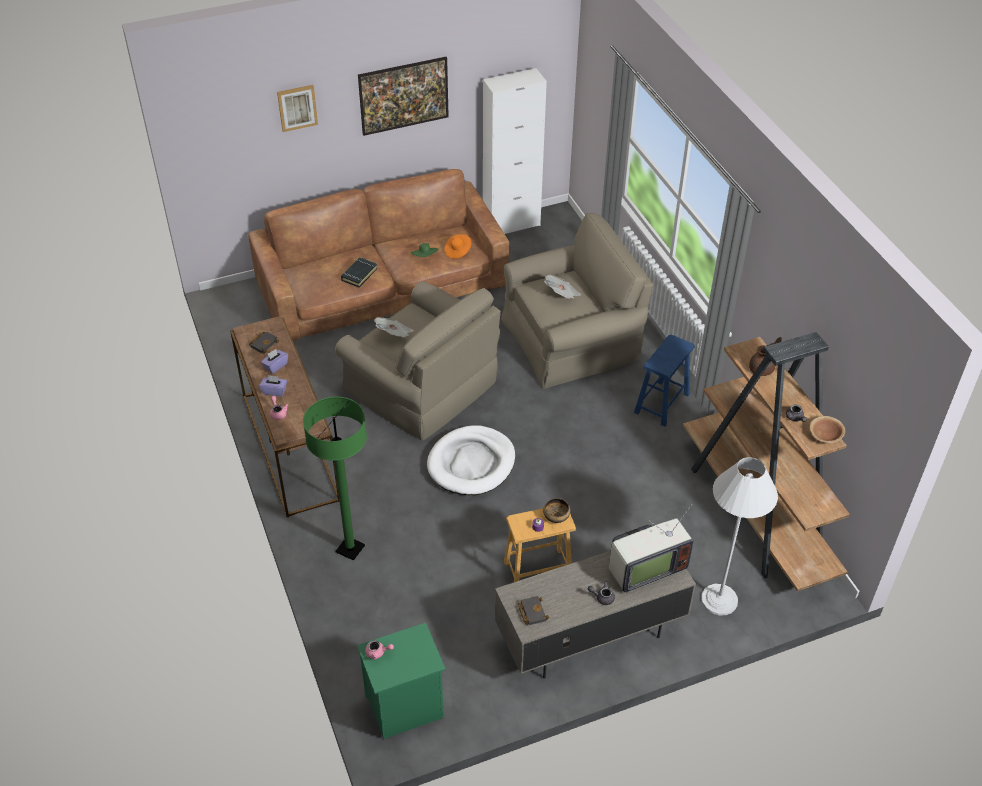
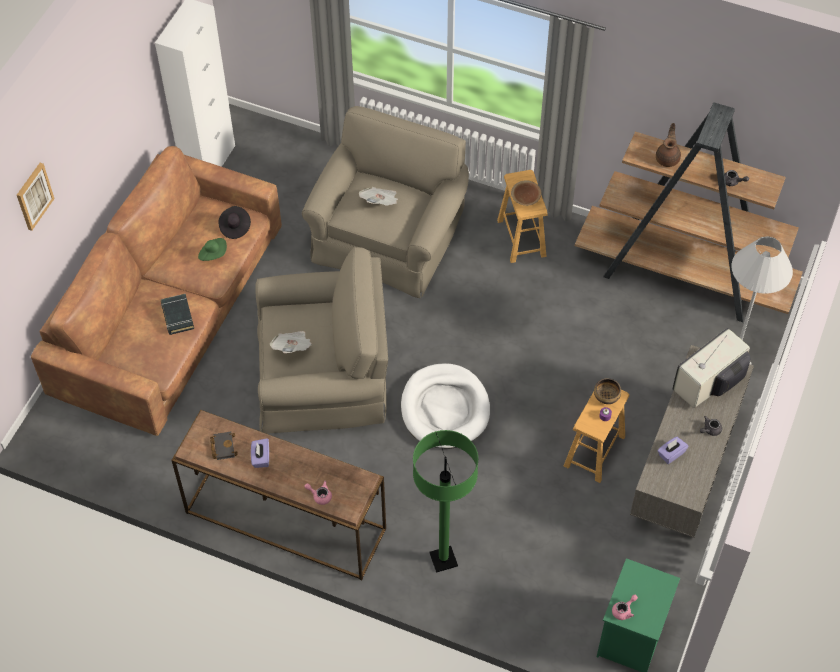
camera: 45 degrees left, 10 degrees up
(274, 391) = (291, 480): purple tissue box -> purple tissue box (671, 454)
(404, 110) = (107, 124): picture -> none
(458, 251) = (235, 227): orange hat -> black hat
(531, 612) = (680, 483): black book -> none
(644, 568) = (710, 383): television -> television turned 150 degrees counterclockwise
(661, 403) = (521, 238): blue stool -> brown stool
(825, 436) = (766, 180): brown bowl -> brown bowl (525, 198)

